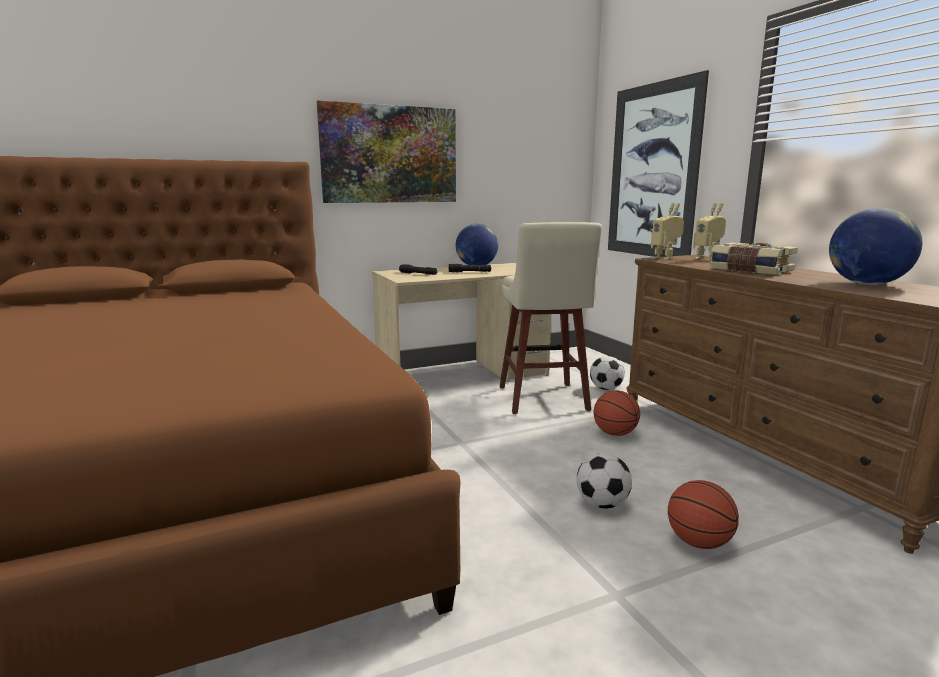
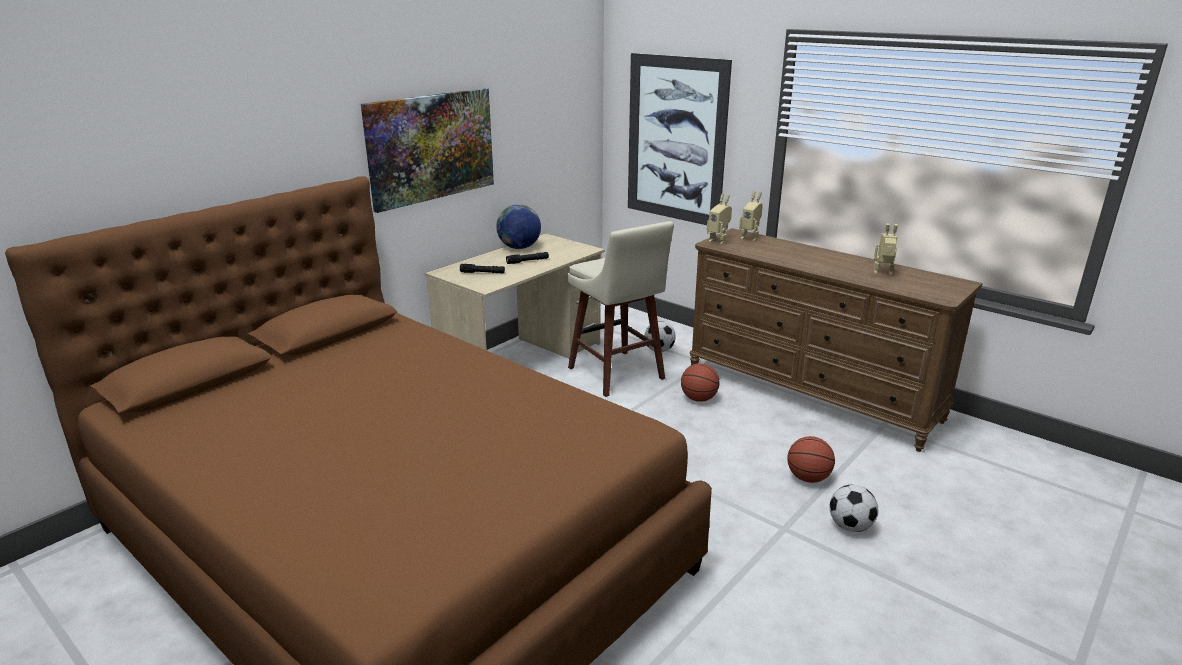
camera: 25 degrees left, 10 degrees up
(602, 504) = (732, 465): football -> football (850, 526)
(750, 271) = (798, 259): book -> none
(866, 284) = (883, 273): globe -> toy robot

